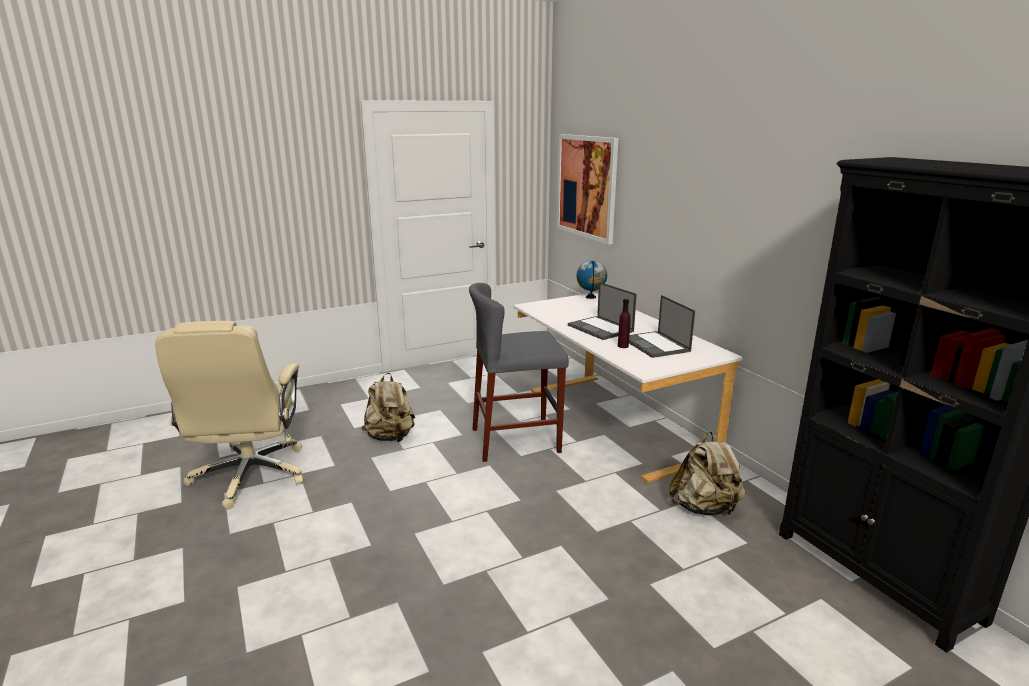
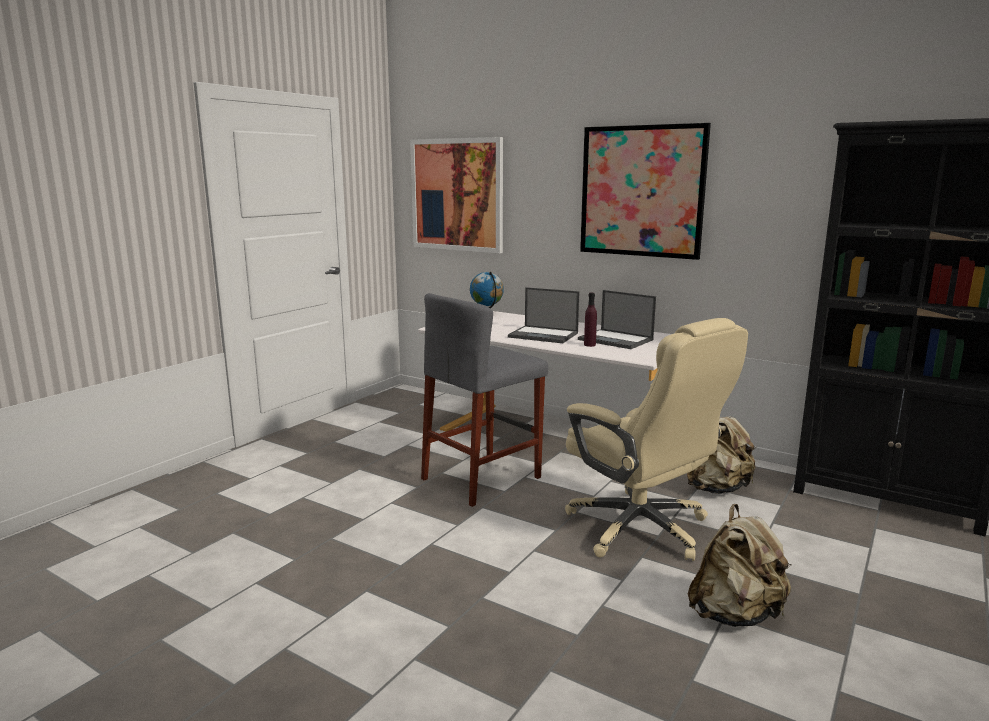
camera: 30 degrees left, 5 degrees down
(250, 476) = (180, 607): beige office chair -> beige office chair (641, 529)
(390, 437) = (332, 511): beige backpack -> beige backpack (735, 615)
(712, 203) = (642, 191): none -> picture

